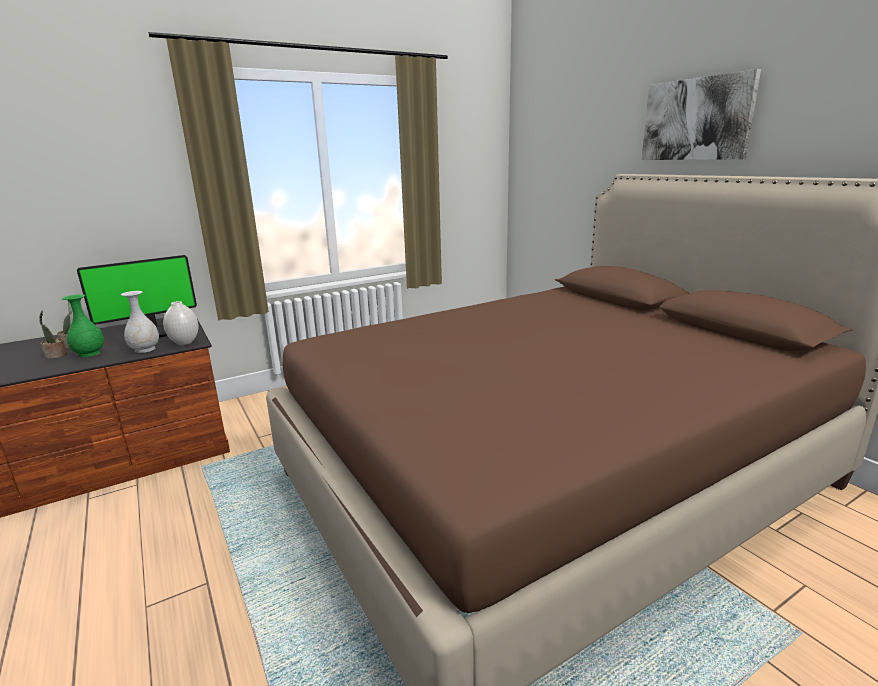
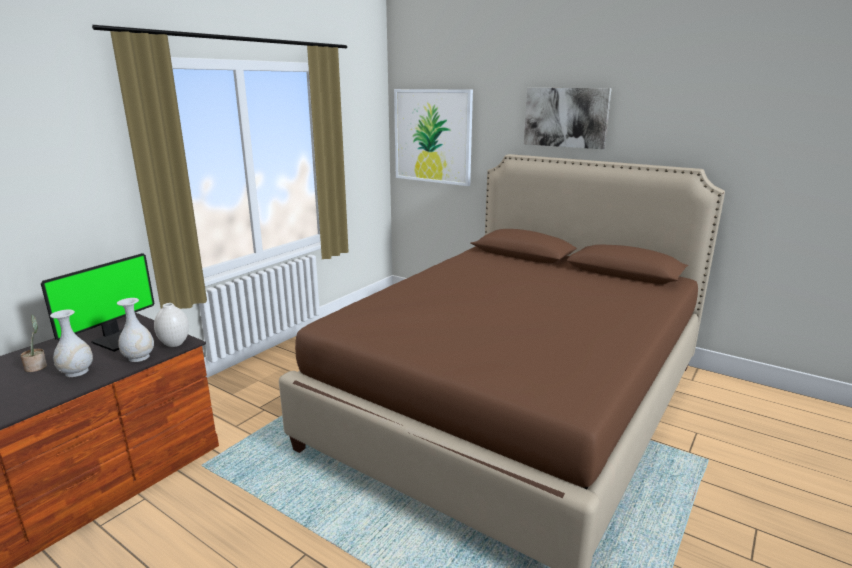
camera: 25 degrees left, 0 degrees up
(56, 356) = (36, 381): potted plant -> none
(89, 354) = (77, 372): green vase -> white vase
(547, 159) = (432, 136): none -> picture

